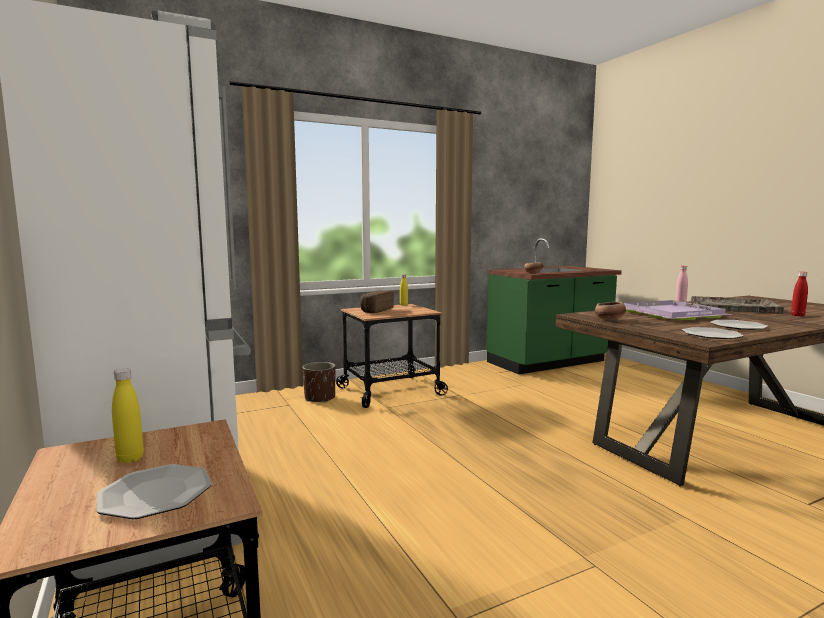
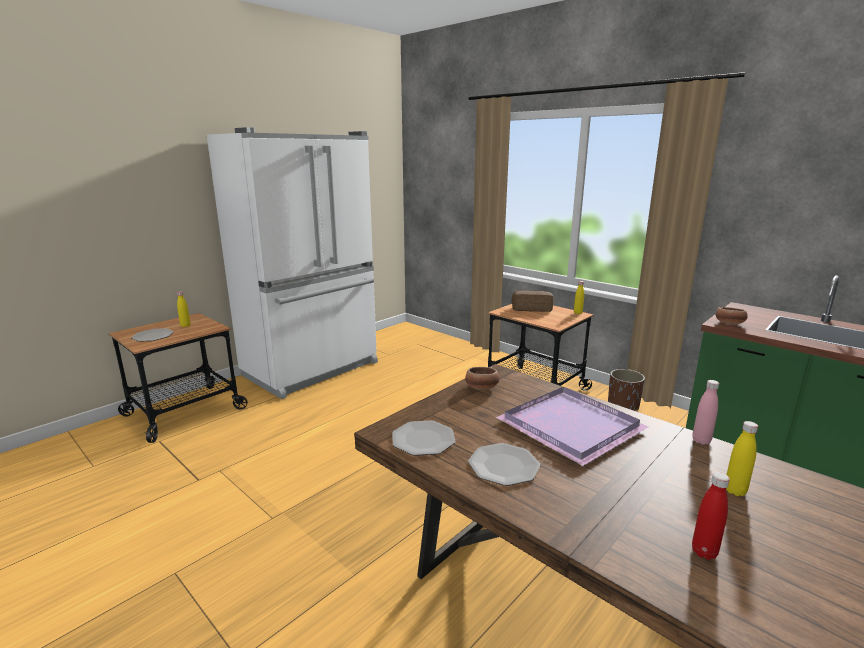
camera: 70 degrees right, 10 degrees up
(320, 398) = (487, 366): brown planter -> brown planter (623, 405)
(734, 307) = (735, 491): grey tray -> yellow bottle

